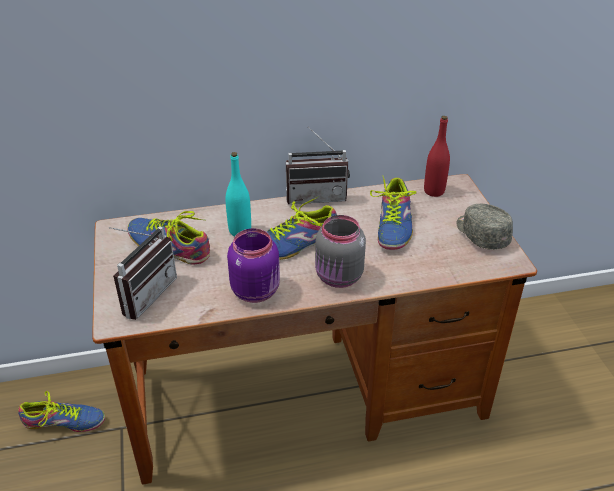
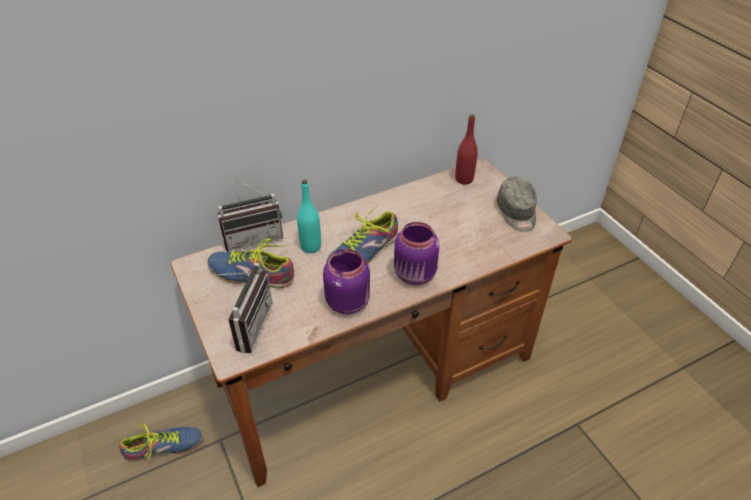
camera: 15 degrees left, 5 degrees up
(316, 196) = (366, 200): radio -> radio (253, 238)
(339, 278) = (415, 275): grey jar -> purple jar
(394, 225) = (442, 217): shoe -> none
(481, 234) = (517, 213): grey cap -> grey cap turned 150 degrees counterclockwise

